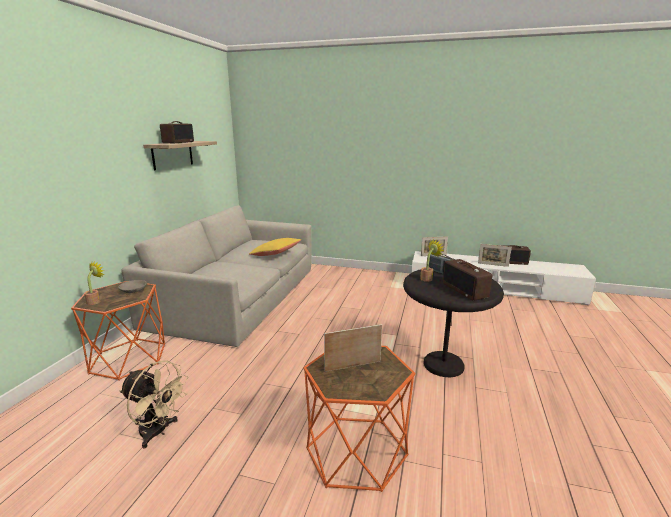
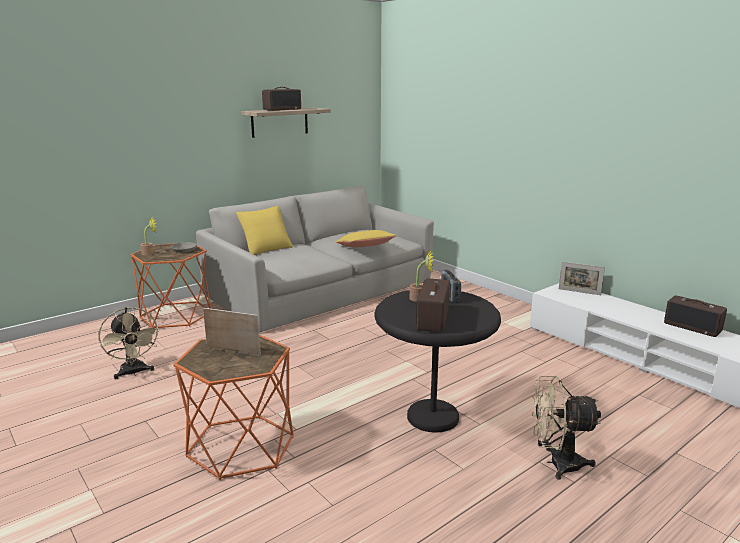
camera: 35 degrees right, 0 degrees up
(195, 271) = (266, 248): none -> yellow pillow
(493, 265) = (651, 323): picture frame -> none
(539, 365) = (556, 463): none -> beige fan

